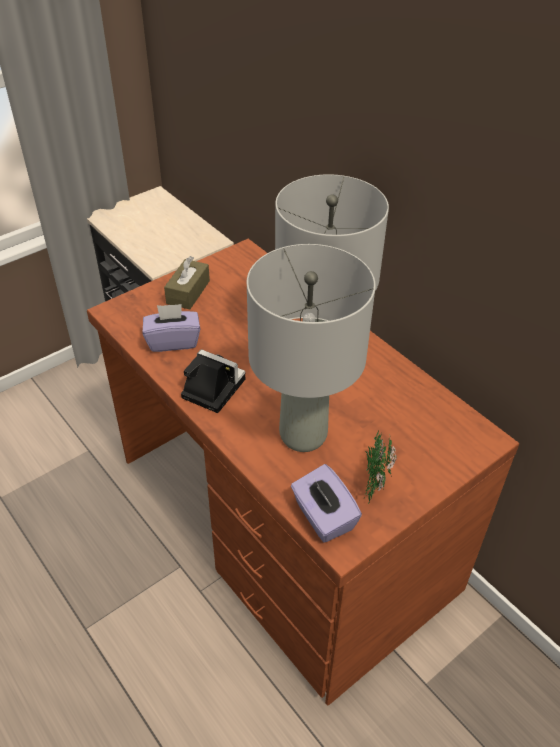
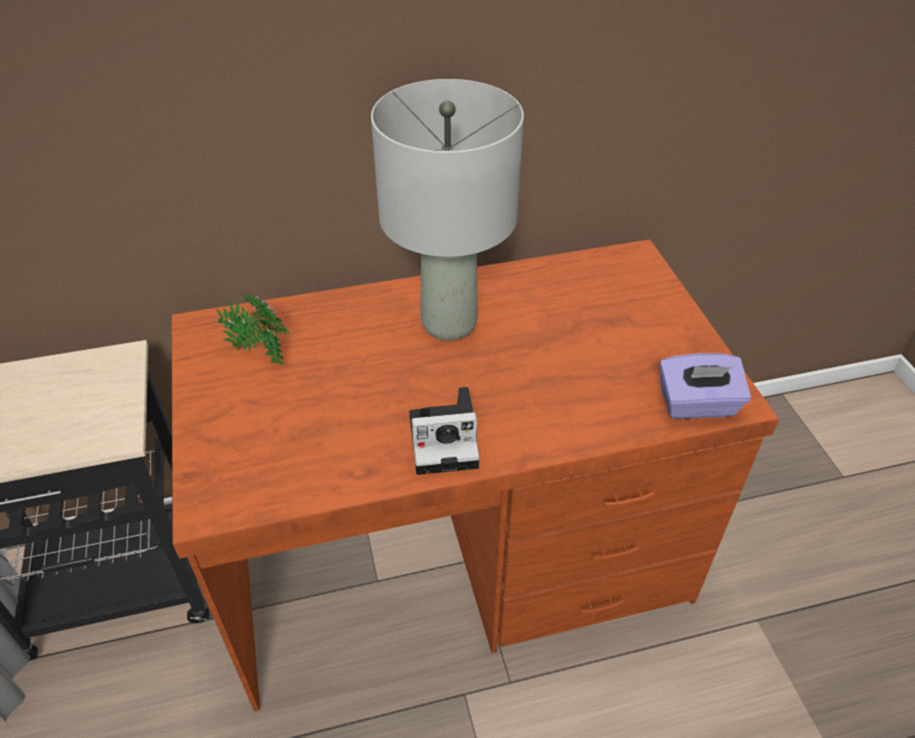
camera: 65 degrees left, 0 degrees up
(173, 341) = (328, 454): purple tissue box -> none
(188, 292) = (235, 408): brown tissue box -> none
(211, 388) = (446, 440): camera -> camera turned 150 degrees counterclockwise
(303, 434) = (570, 380): grey table lamp -> none
(374, 480) = (661, 349): potted plant -> potted plant (258, 353)

